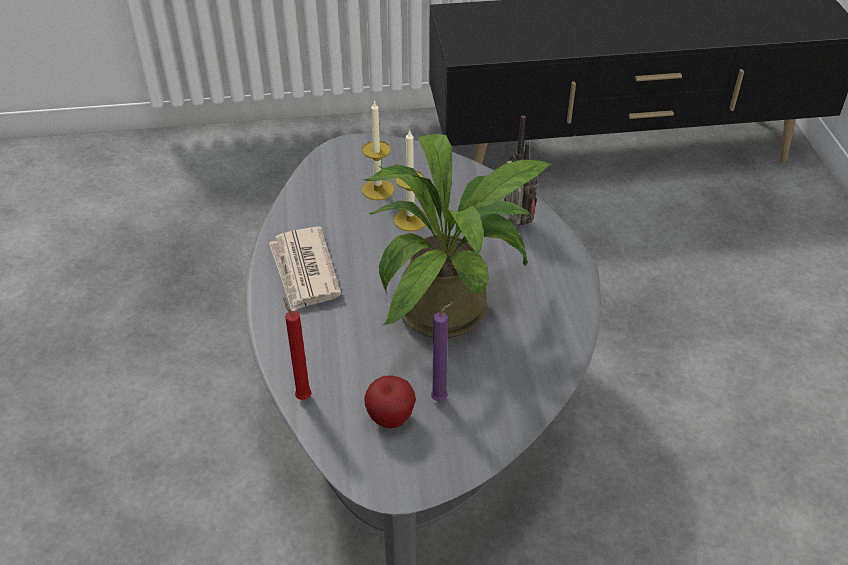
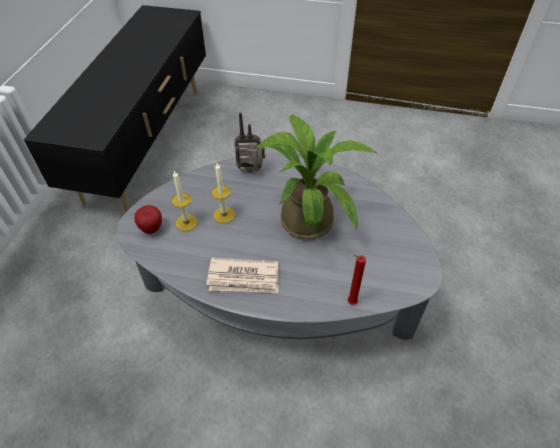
camera: 70 degrees left, 5 degrees up
(390, 419) = (379, 265): apple -> apple (151, 229)
(441, 398) = (371, 239): purple candle -> none

